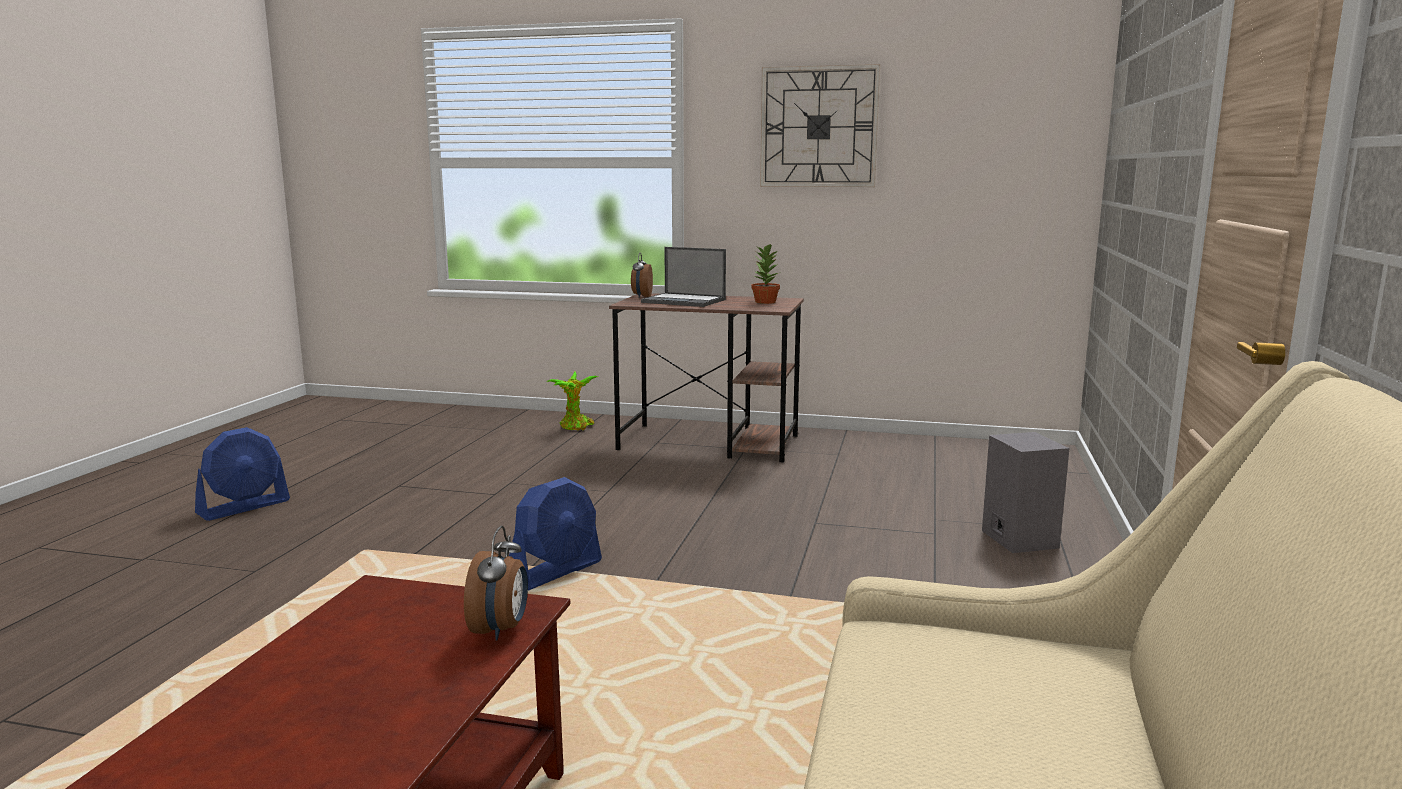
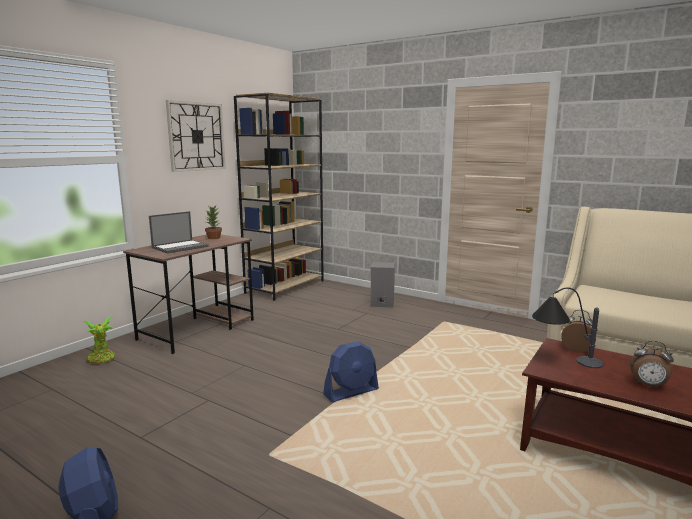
camera: 70 degrees left, 0 degrees up
(431, 611) = (562, 360): none -> table lamp
(556, 571) = (351, 392): blue fan -> blue fan turned 90 degrees clockwise
(641, 296) = (143, 251): alarm clock -> alarm clock (648, 386)
(978, 450) = (285, 287): none -> brown bookcase

